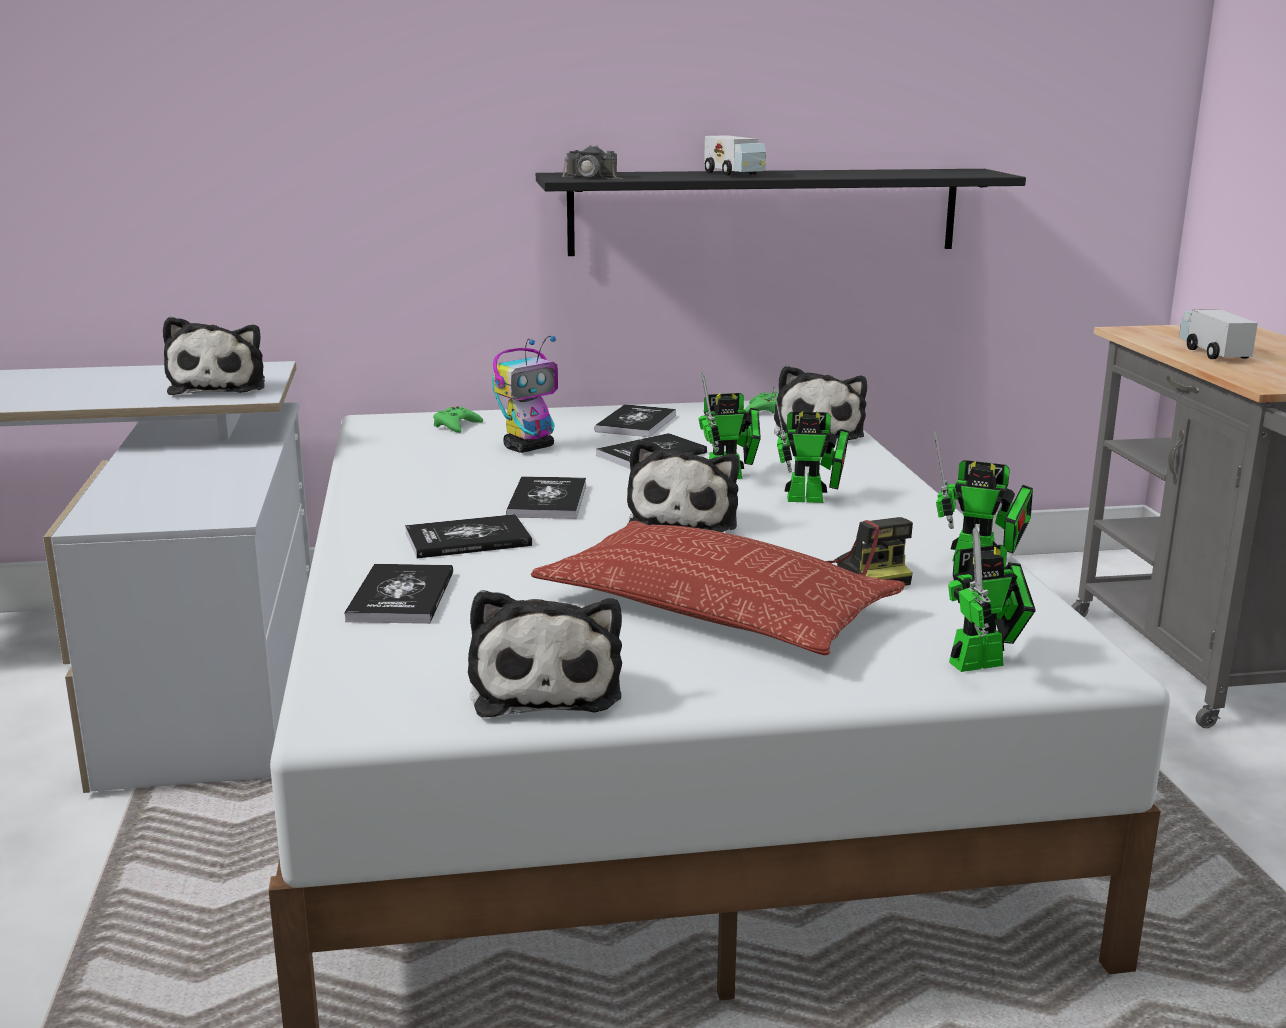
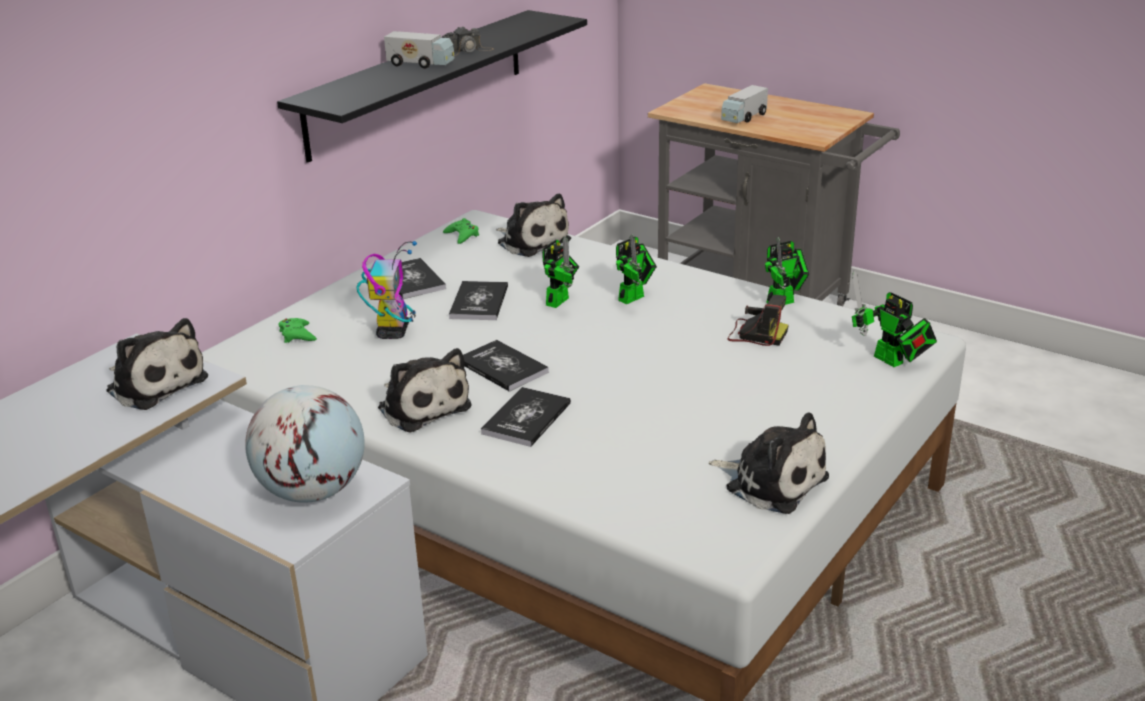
camera: 45 degrees left, 10 degrees up
(181, 503) = (312, 491): none -> globe
(401, 596) = (585, 475): book -> none
(593, 177) = (349, 97): camera -> camera (468, 51)
(685, 519) = (604, 343): plush toy -> plush toy (422, 406)
(716, 607) = (739, 392): pillow -> none
(983, 662) = (892, 362): toy robot -> toy robot turned 120 degrees clockwise
(1213, 352) = (743, 117): toy truck -> toy truck turned 90 degrees counterclockwise

